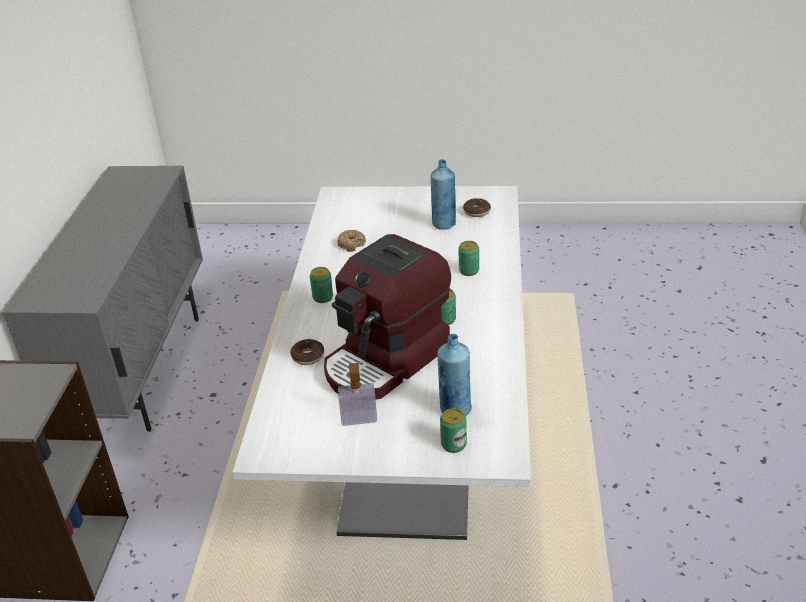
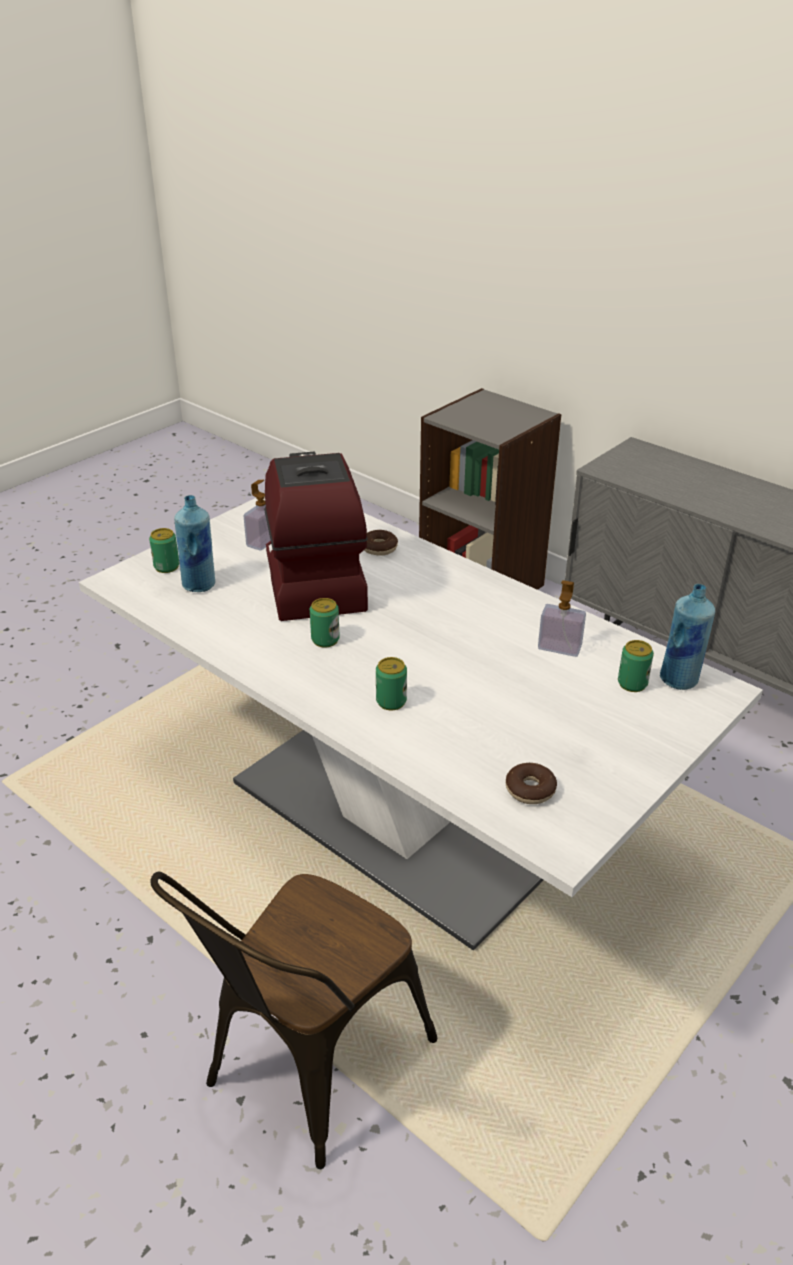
camera: 125 degrees right, 0 degrees up
(323, 297) = (466, 588): can -> can (632, 683)
(351, 244) = (559, 647): donut -> soap dispenser
(444, 224) = (528, 740): blue bottle -> blue bottle (679, 680)
(597, 381) = (306, 1070): none -> brown chair

